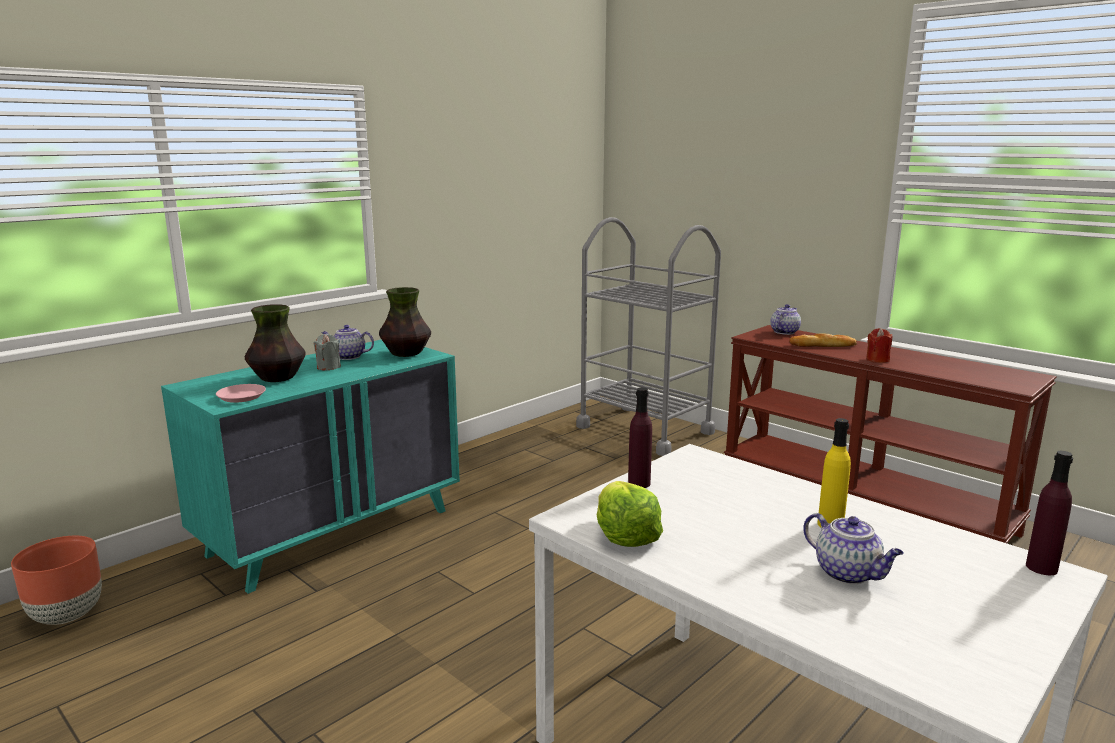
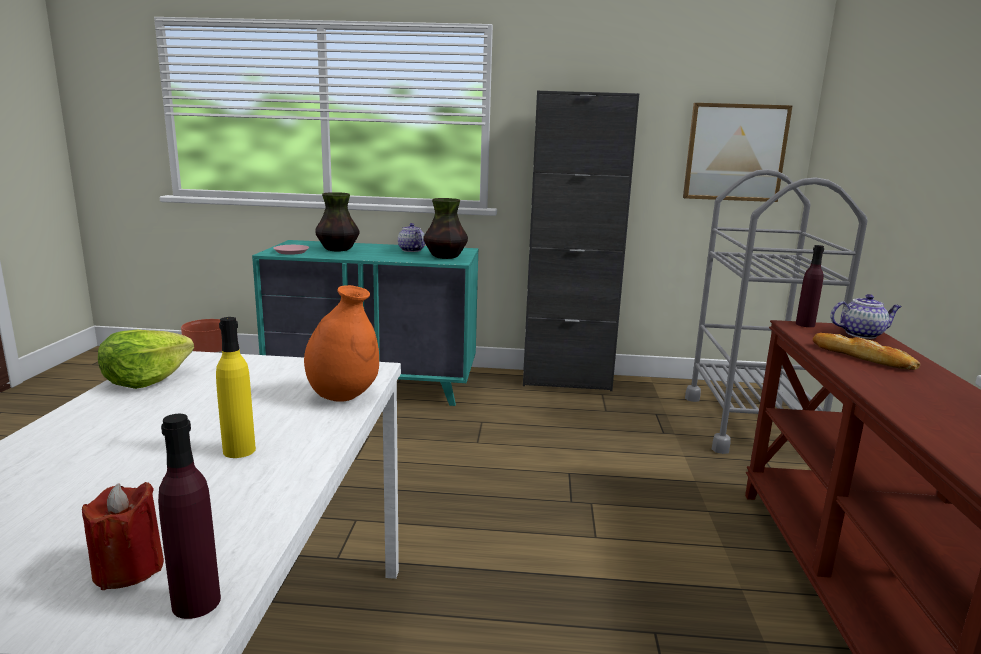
camera: 50 degrees right, 0 degrees up
(328, 367) = (380, 252): grey candle -> none
(479, 450) = (566, 381): none -> black cabinet
(561, 203) = (735, 152): none -> picture
(639, 483) = (269, 364): purple bottle -> purple bottle (805, 324)
(748, 475) = (343, 396): none -> orange vase
(848, 573) = (109, 477): teapot -> none
(877, 360) = (886, 390): red candle -> red candle (128, 569)

